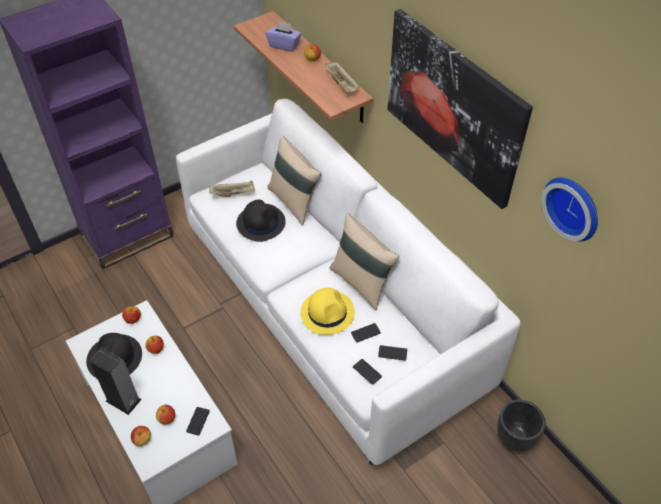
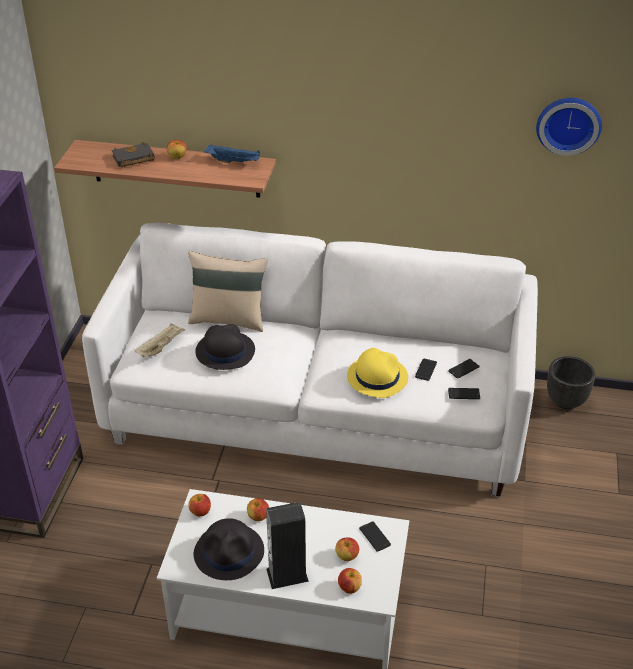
camera: 45 degrees left, 10 degrees down
(284, 45) = (133, 159): purple tissue box -> black book
(342, 84) = (234, 161): beige tray -> blue tray
(361, 282) = (371, 340): beige pillow -> none
(453, 107) = (401, 106): picture -> none

